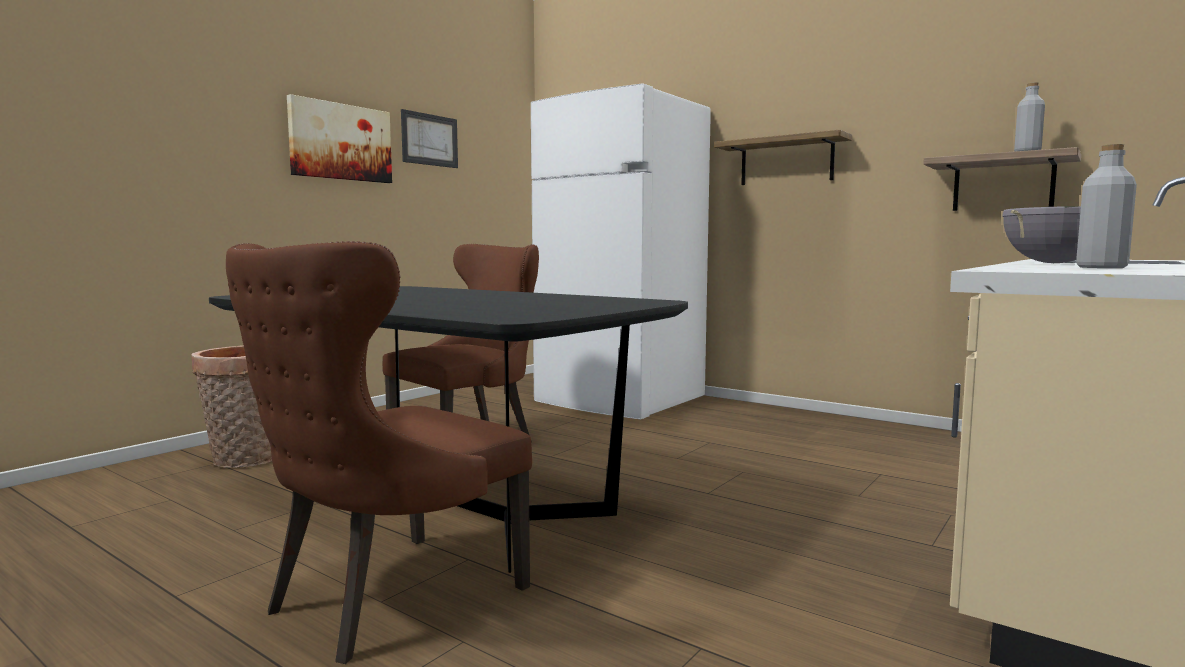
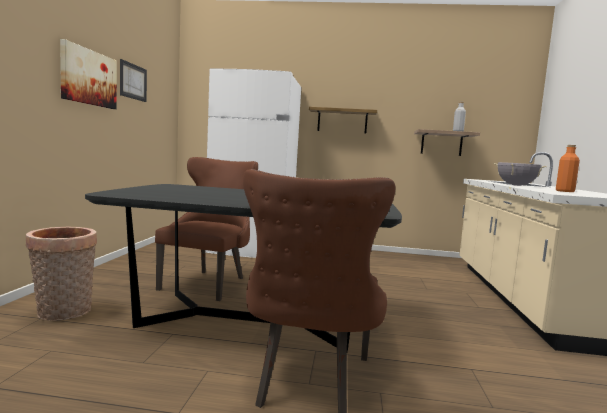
camera: 30 degrees left, 0 degrees up
(1101, 267) = (565, 191): grey bottle -> orange bottle

